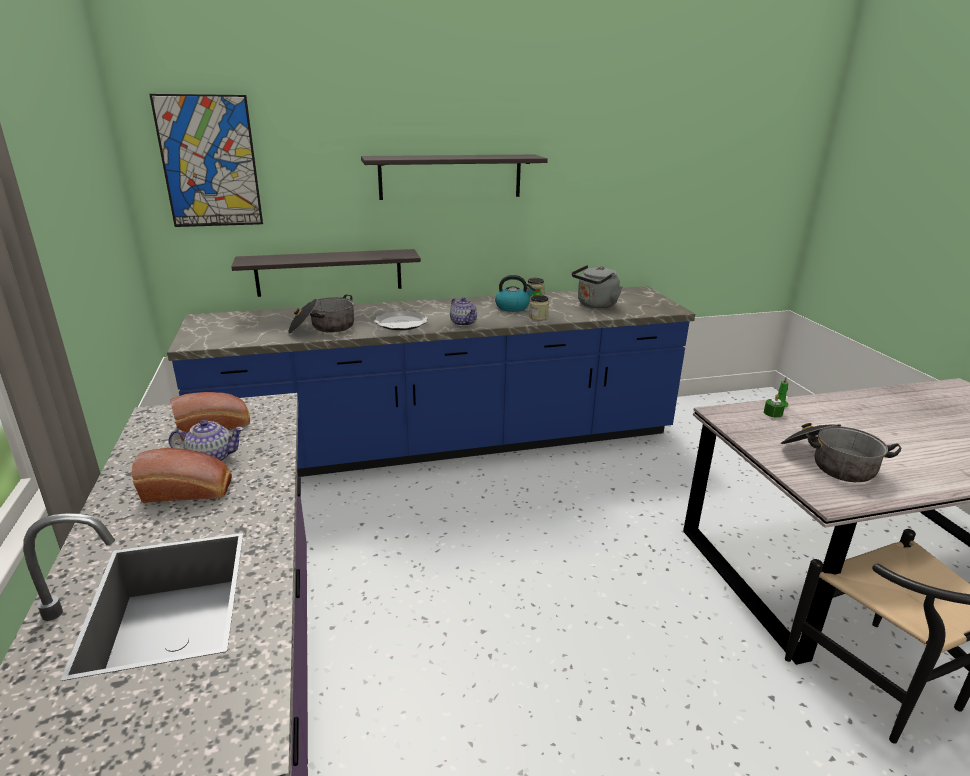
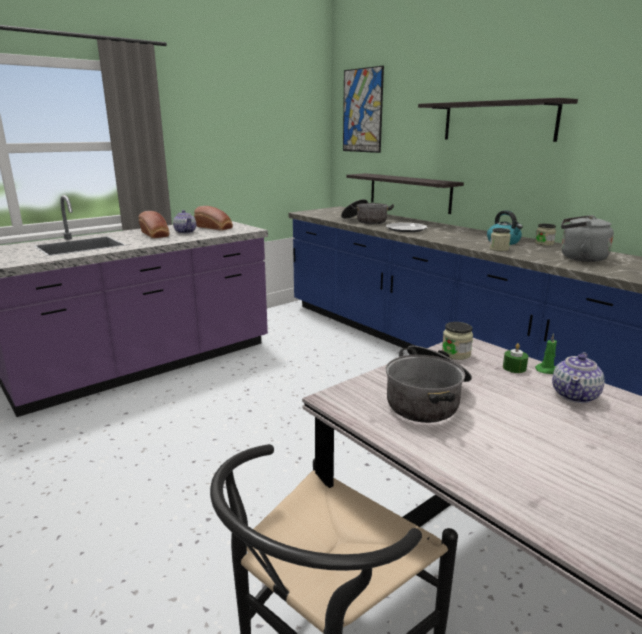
camera: 65 degrees right, 5 degrees down
(463, 323) = (438, 238): teapot -> teapot (575, 395)
(741, 424) = (456, 354): none -> jar

